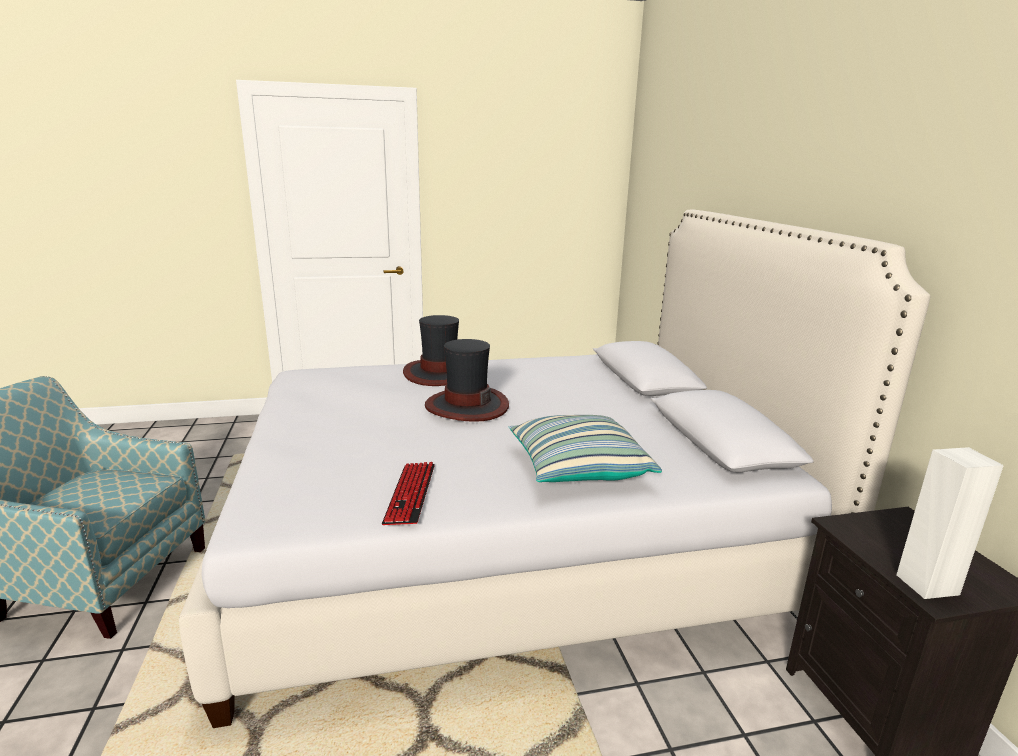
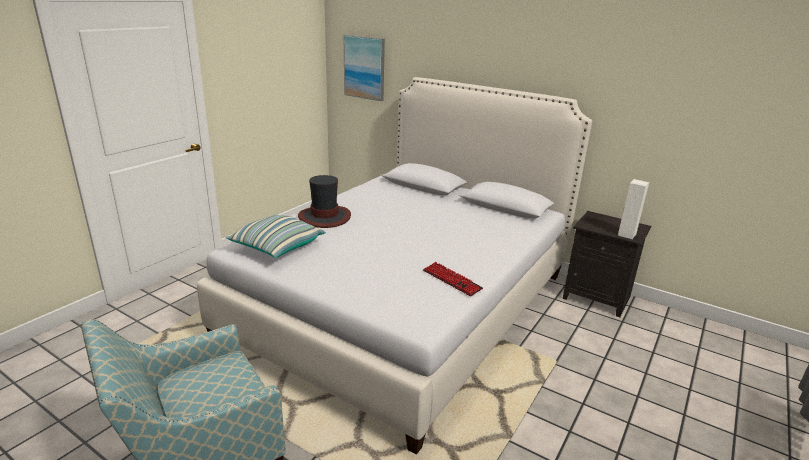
camera: 45 degrees left, 5 degrees up
(466, 406) = (382, 230): hat -> none
(577, 468) = (485, 240): pillow -> pillow (277, 247)
(655, 200) = (364, 67): none -> picture

